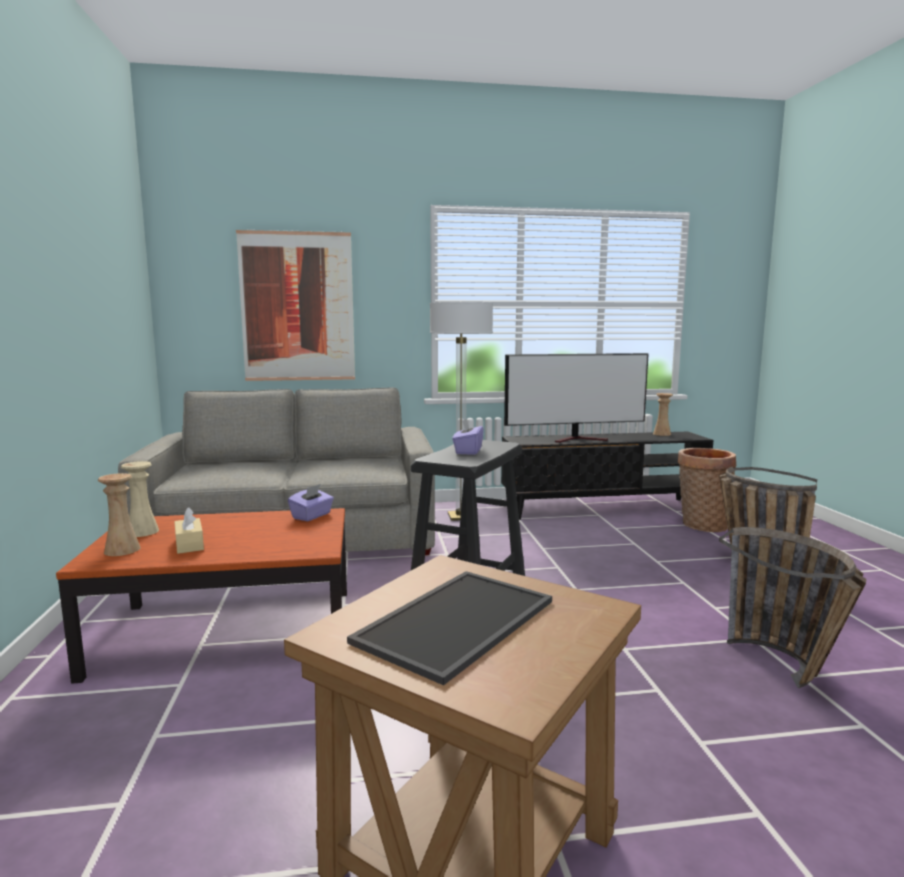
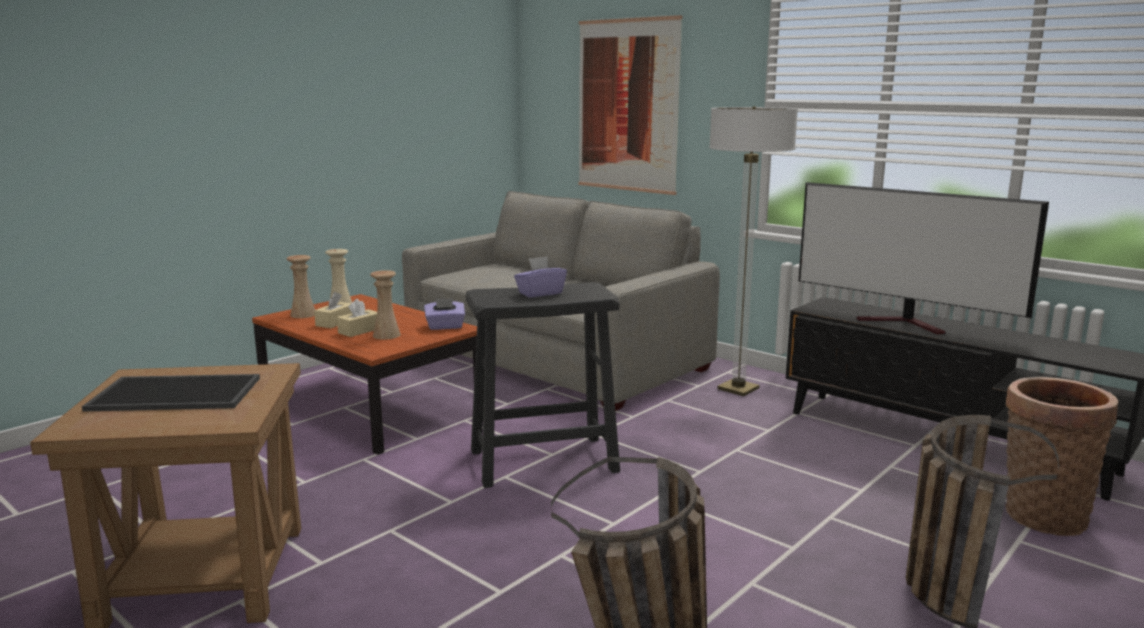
camera: 50 degrees right, 5 degrees up
(243, 542) = (360, 331): none -> beige tissue box
(662, 434) = (1081, 348): beige vase -> beige vase (386, 335)

